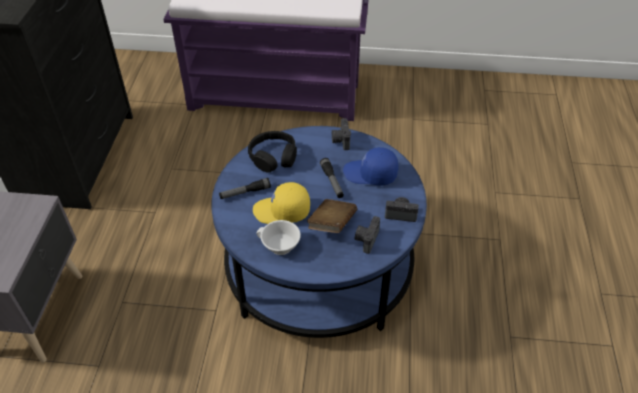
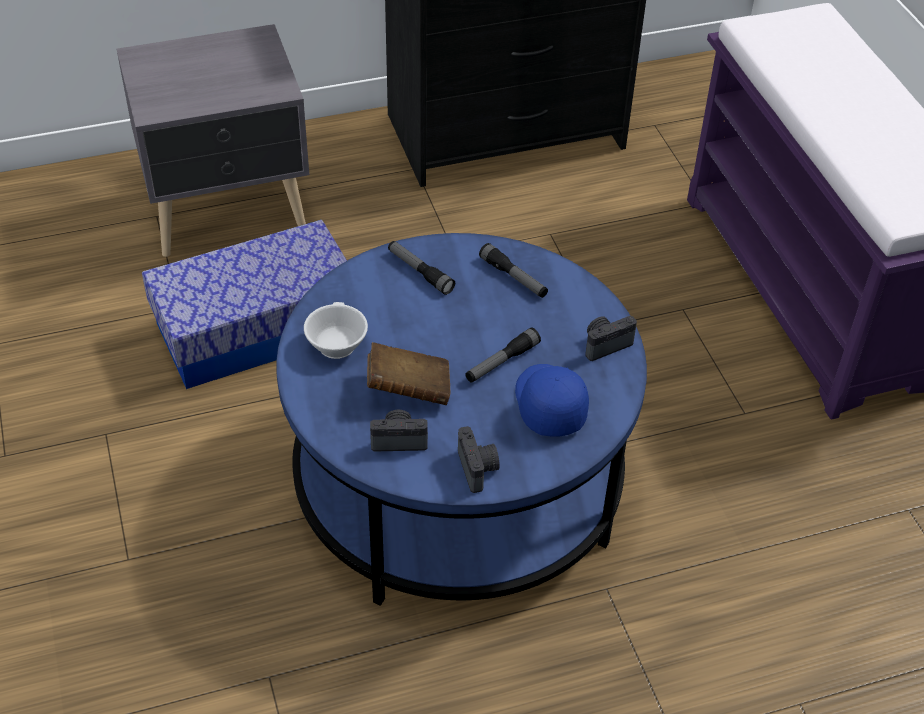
camera: 65 degrees right, 0 degrees up
(148, 326) = (257, 329): none -> storage box
(273, 157) = (513, 277): black headphones -> flashlight
(282, 211) = (404, 324): yellow cap -> none

